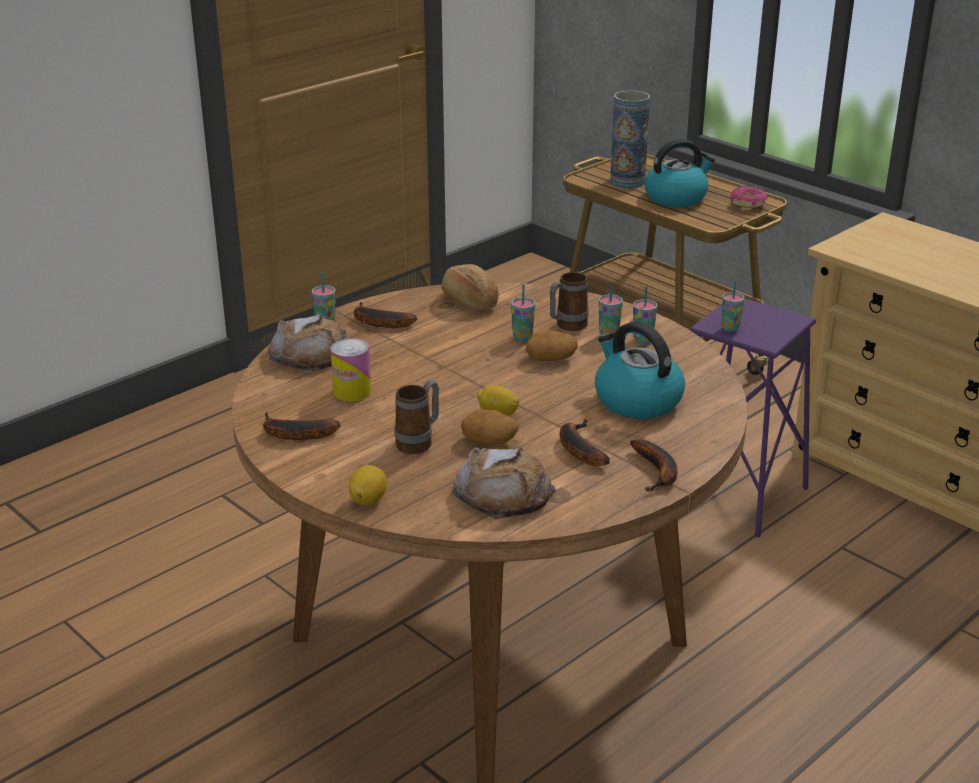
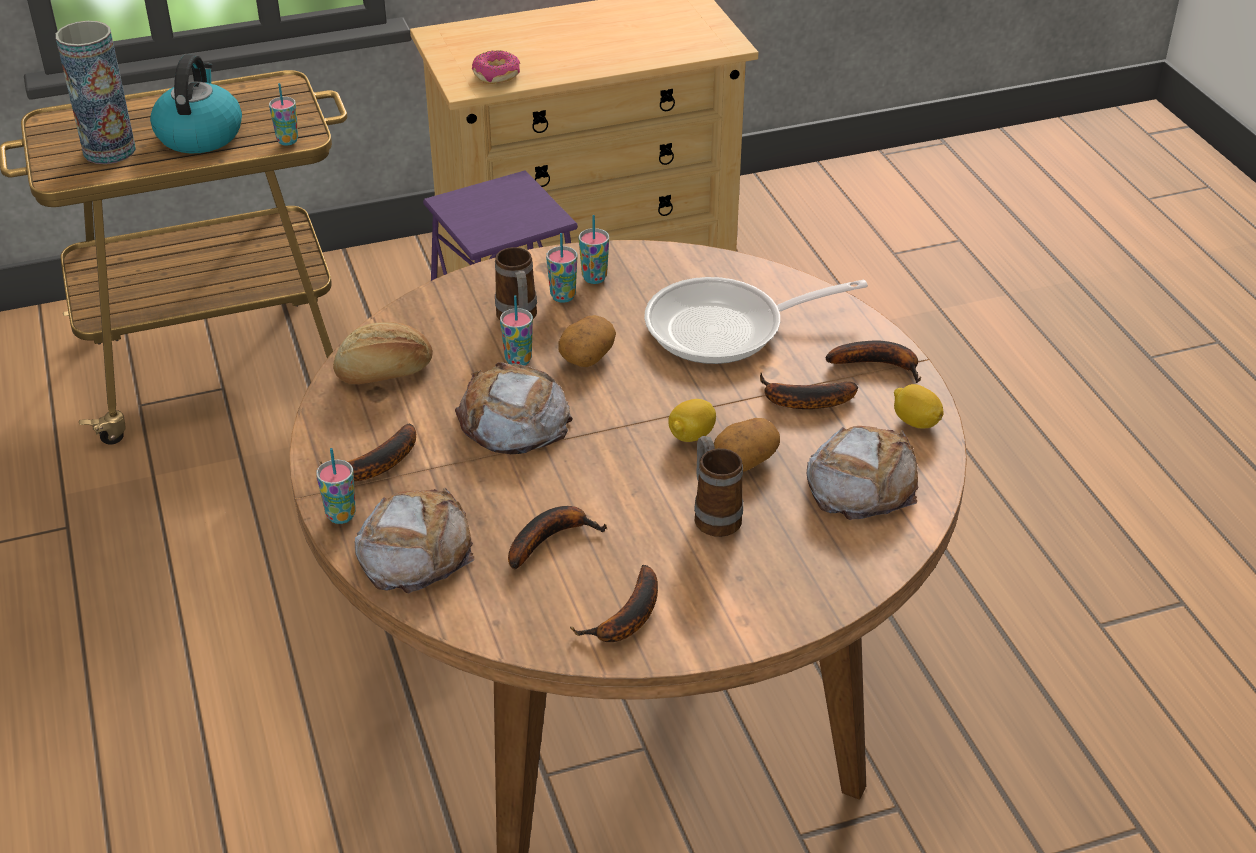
camera: 65 degrees left, 10 degrees up
(352, 391) = (550, 538): can -> banana
(368, 500) = (821, 592): lemon -> lemon (915, 422)
(458, 351) = (513, 420): none -> bread
(636, 400) = (726, 328): kettle -> frying pan
(730, 328) = (499, 229): cup -> cup (287, 141)
(748, 203) = (278, 96): donut -> donut (497, 75)

